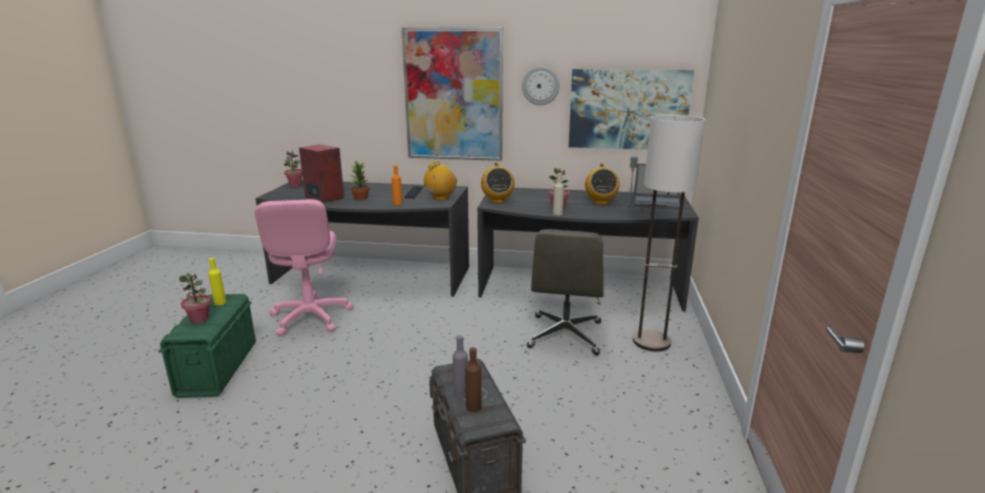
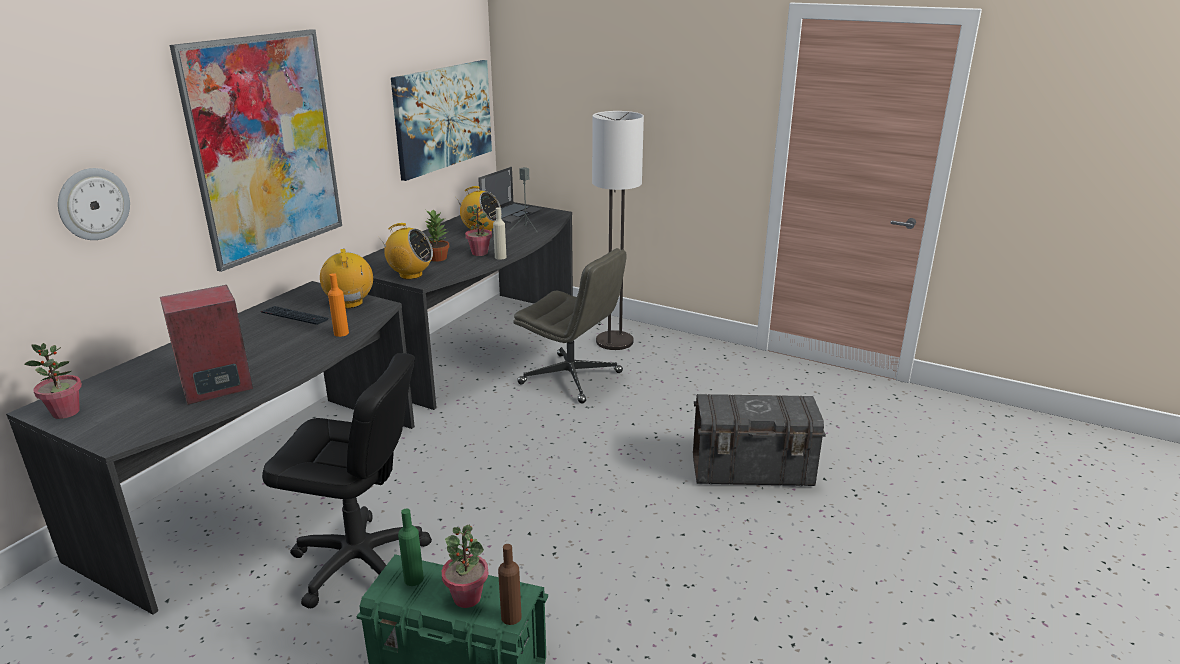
camera: 70 degrees left, 5 degrees up
(220, 302) = (413, 579): yellow bottle -> green bottle
(310, 317) = (360, 563): pink office chair -> black office chair
(361, 198) = (265, 356): potted plant -> potted plant (437, 258)
(461, 393) = (754, 411): grey bottle -> none
(473, 407) = (778, 409): brown bottle -> brown bottle (511, 617)
(540, 85) = (363, 107): wall clock -> wall clock (93, 204)

